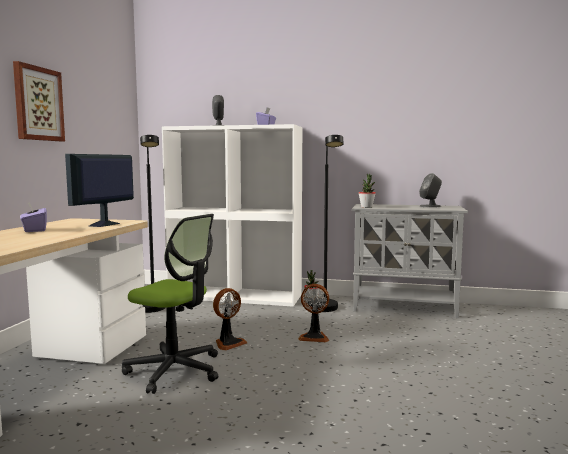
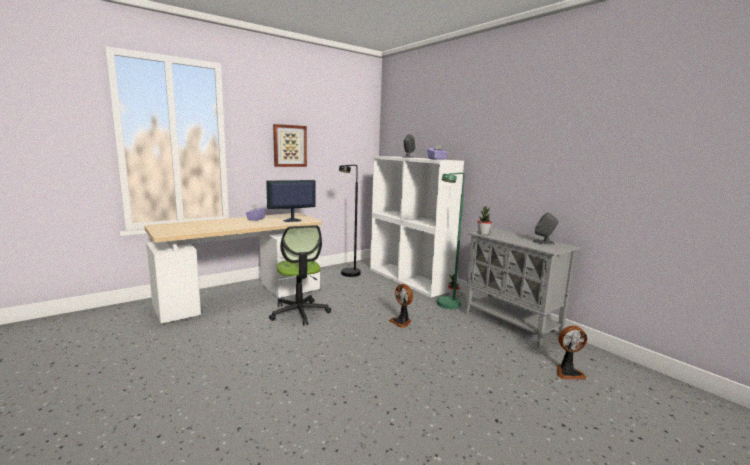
camera: 40 degrees right, 5 degrees up
(228, 343) = (349, 308): fan -> fan (568, 372)
(325, 310) = (446, 307): black floor lamp -> green floor lamp

